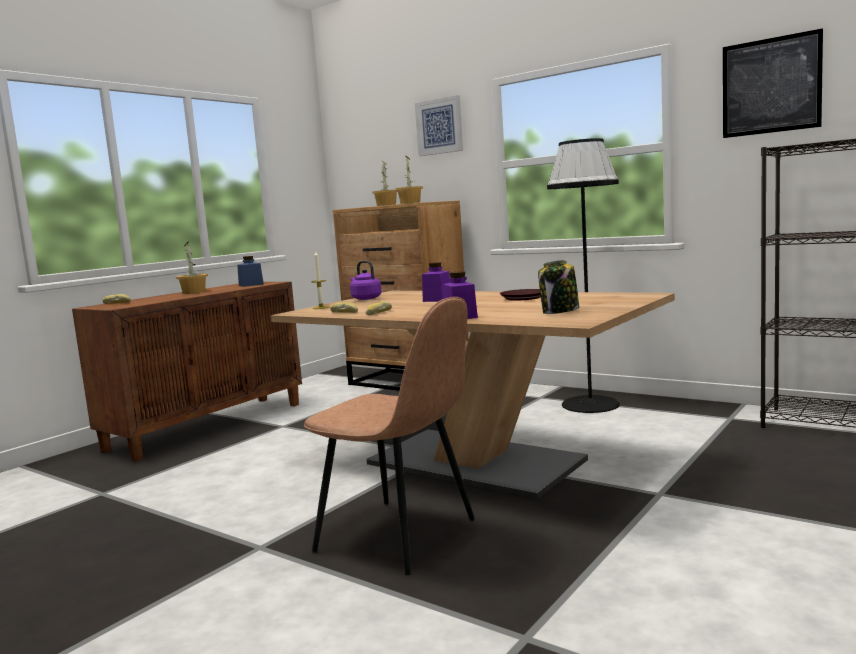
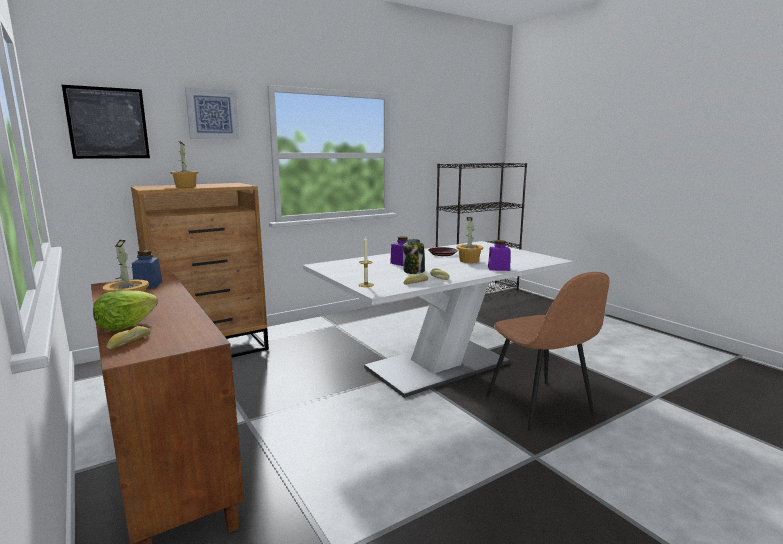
camera: 70 degrees left, 5 degrees up
(149, 298) = (126, 326): none -> lettuce
(365, 298) = (341, 273): purple kettle -> none
(399, 536) = (540, 406): brown chair -> brown chair turned 105 degrees clockwise
(410, 203) = (234, 185): potted plant -> potted plant (469, 261)
(474, 462) = (437, 365): brown dining table -> white dining table
(560, 312) = (513, 257): jar -> jar (414, 271)
(590, 404) = (371, 319): black floor lamp -> none
(771, 86) = (432, 130): picture -> picture (108, 123)

